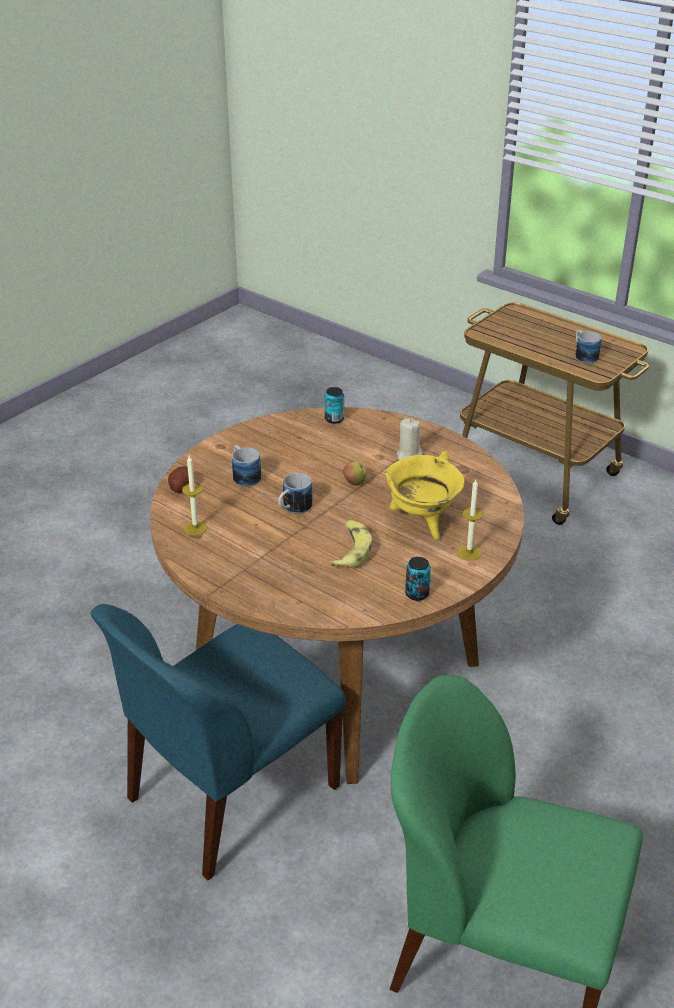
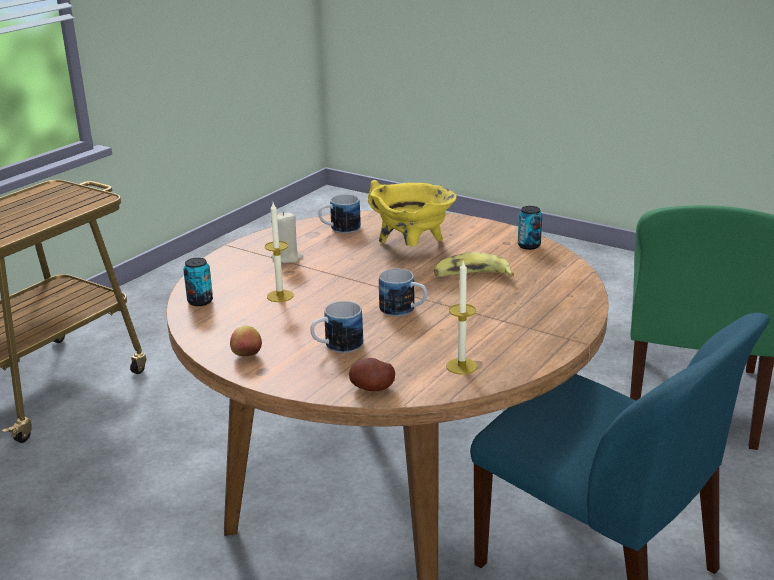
camera: 95 degrees left, 10 degrees down
(354, 483) = (346, 282): apple -> apple (247, 356)
(469, 553) = (456, 228): candle -> candle (280, 296)
(583, 355) = (55, 205): mug -> mug (339, 229)

